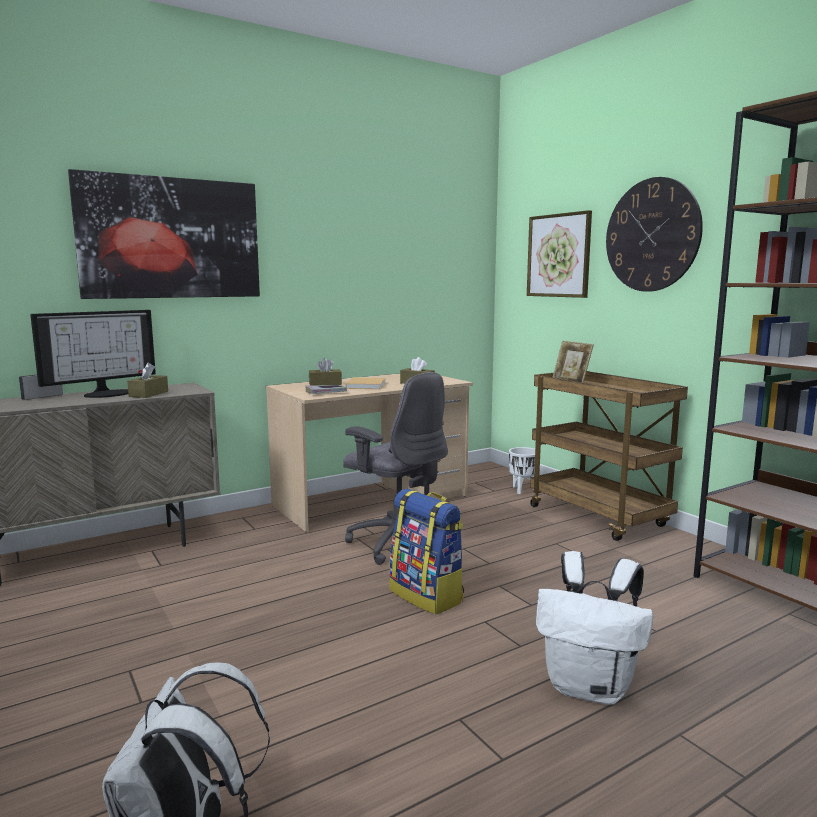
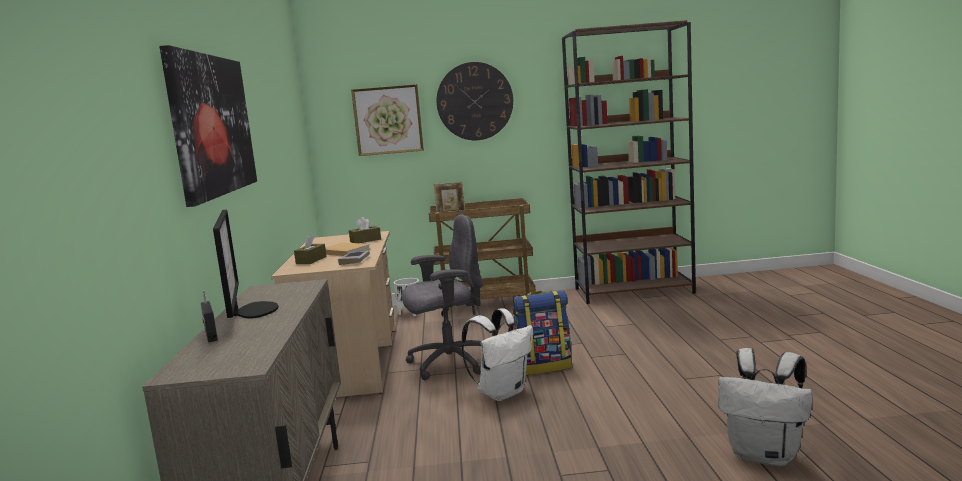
camera: 60 degrees left, 0 degrees up
(149, 394) = (291, 297): brown tissue box -> none
(590, 687) = (675, 347): white backpack -> white backpack (502, 392)

